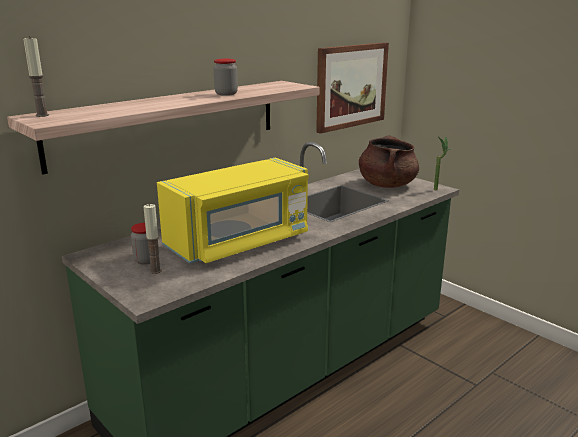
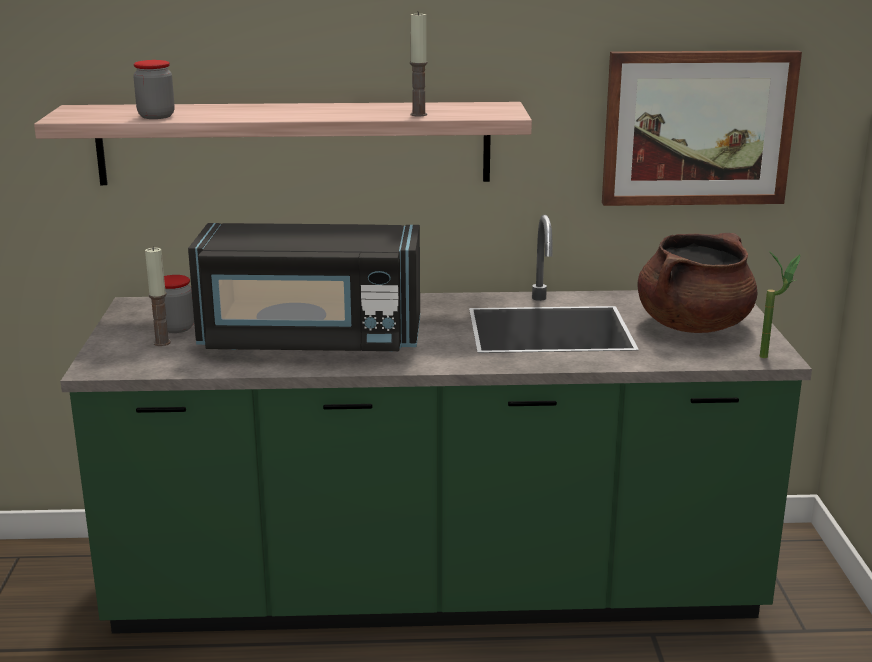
camera: 40 degrees right, 0 degrees up
(42, 115) = (88, 109): candle -> candle (418, 114)
(226, 94) = (361, 112): jar -> jar (156, 116)
(239, 242) = (310, 340): yellow microwave -> black microwave

